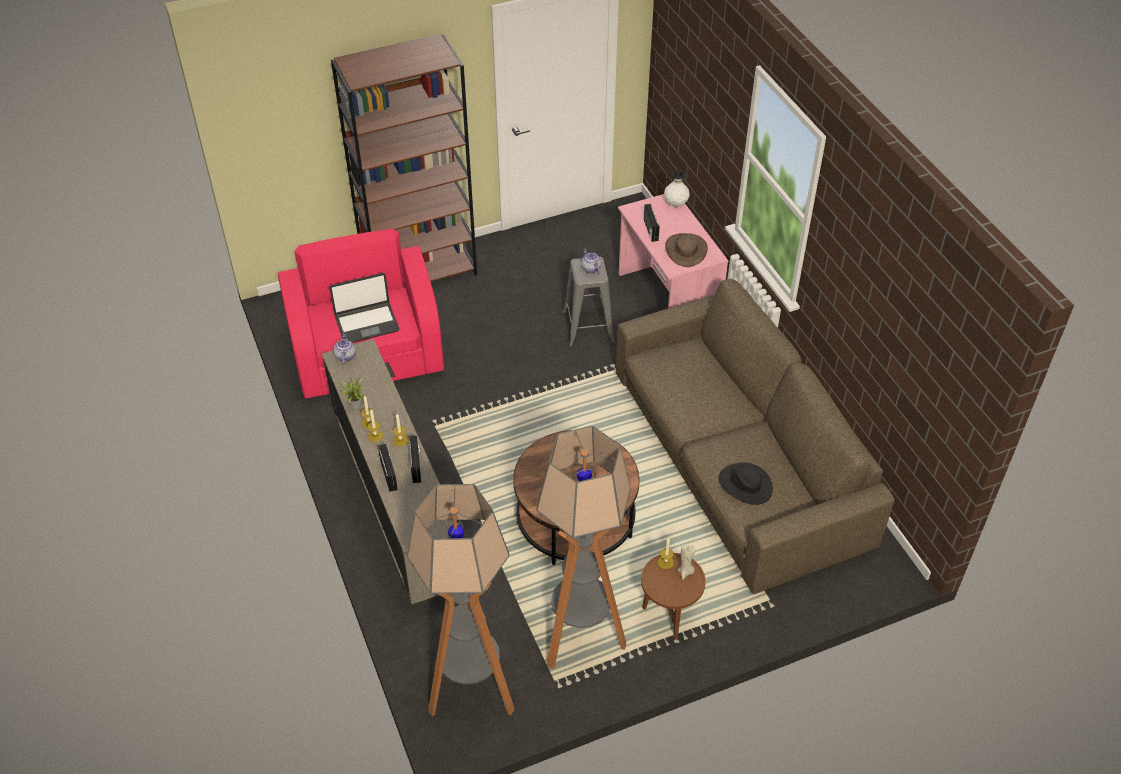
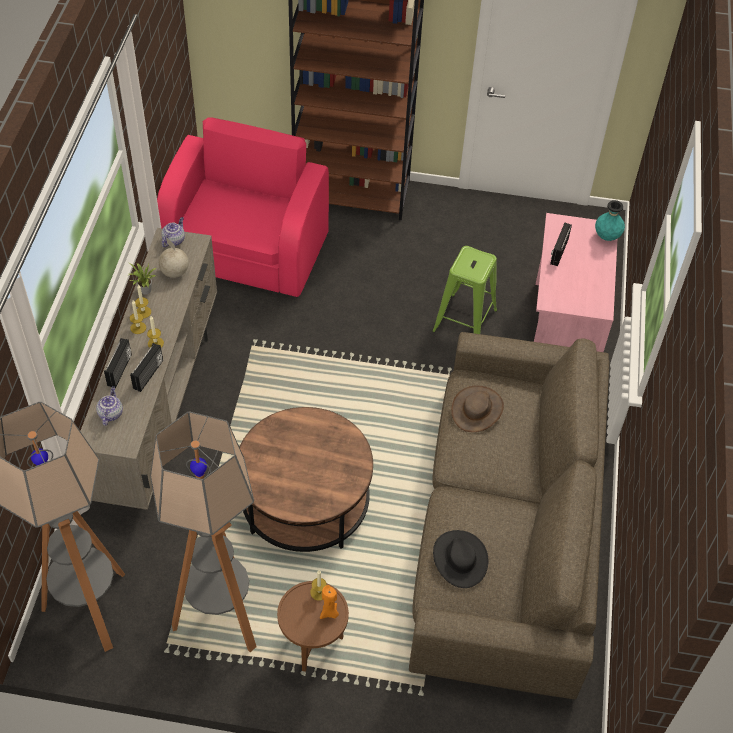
camera: 30 degrees right, 5 degrees up
(366, 323) = (240, 219): laptop -> none
(368, 380) = (174, 273): none -> globe
(588, 327) = (464, 321): grey stool -> green stool
(590, 269) = (475, 263): teapot -> teapot (110, 413)
(676, 204) = (607, 237): white vase -> turquoise vase
(685, 572) = (329, 613): beige candle -> orange candle
(686, 250) = (577, 289): brown hat -> brown hat (477, 409)

